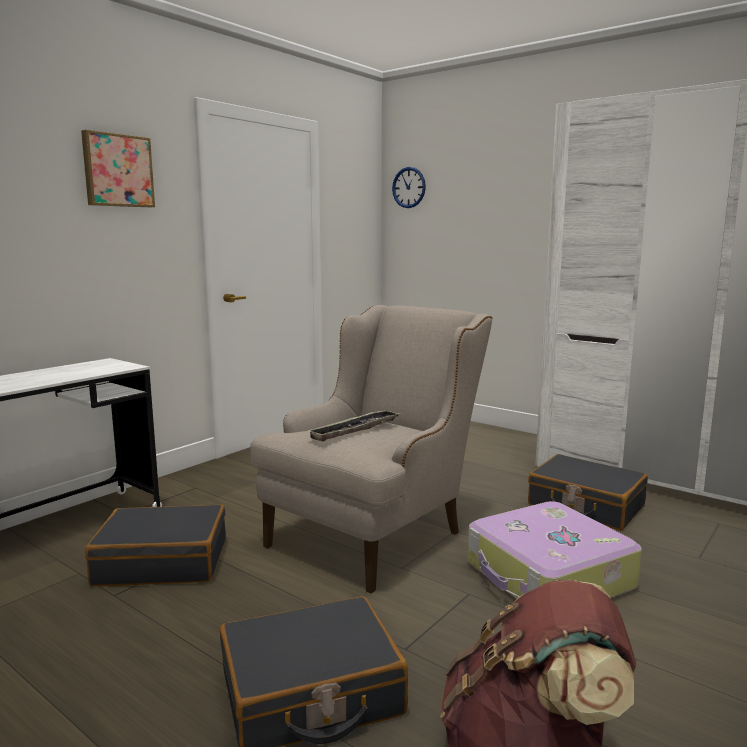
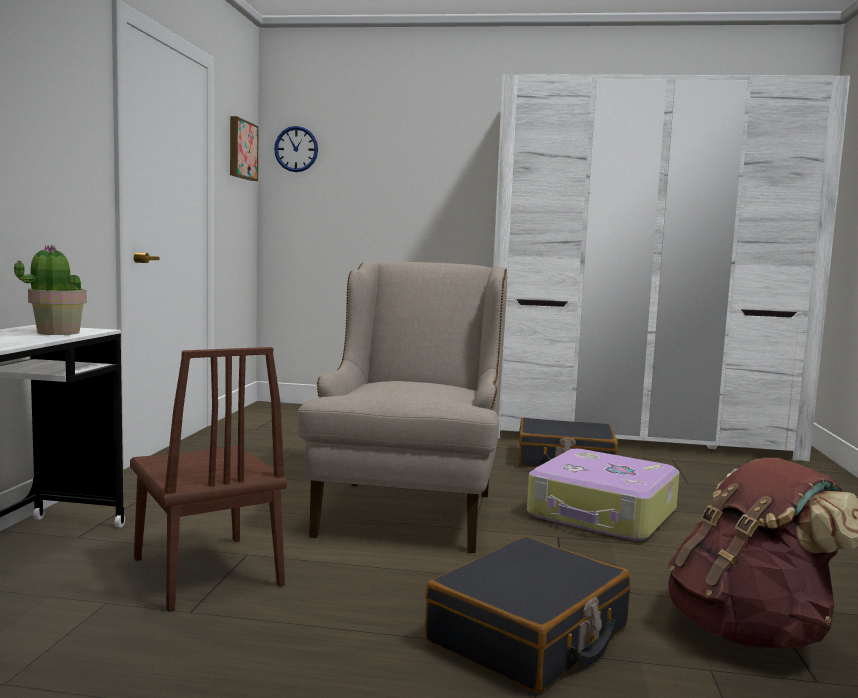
camera: 30 degrees left, 5 degrees down
(99, 369) = (57, 332): none -> potted plant
(117, 171) = (42, 72): picture -> picture (241, 149)
(162, 562) = (206, 571): black suitcase -> brown chair
(355, 430) = (414, 386): tray -> none

